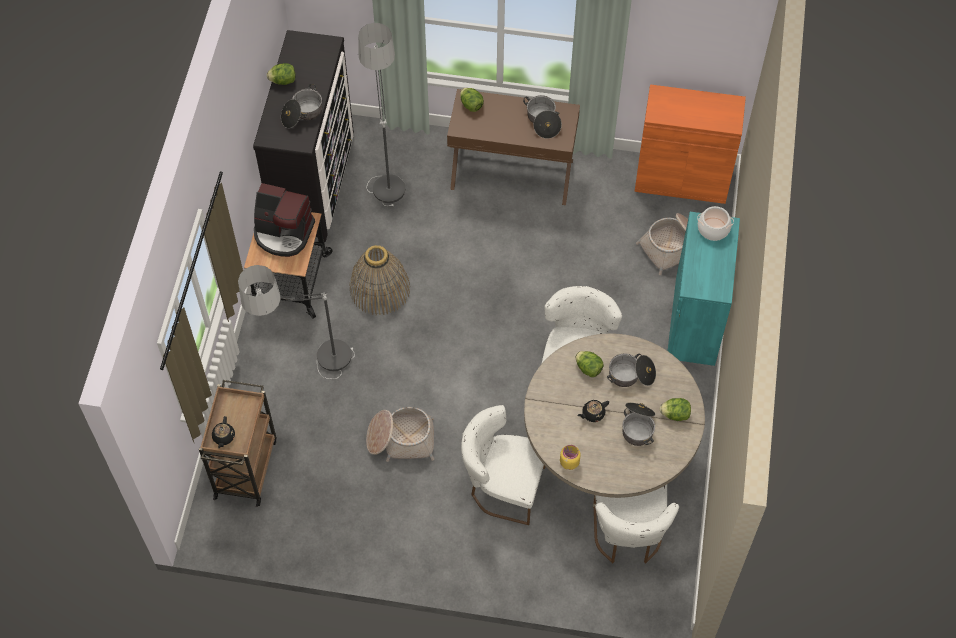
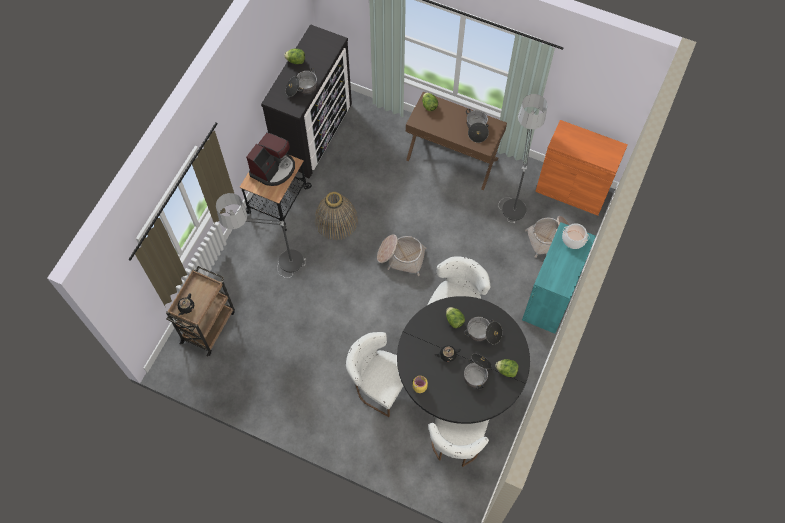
camera: 15 degrees right, 5 degrees up
(283, 233) = (273, 169): coffee machine -> coffee machine turned 90 degrees counterclockwise
(385, 169) = (365, 135): floor lamp -> floor lamp (514, 193)
(401, 439) = (319, 332): basket -> basket (401, 257)
(607, 456) = (458, 381): beige dining table -> black dining table

